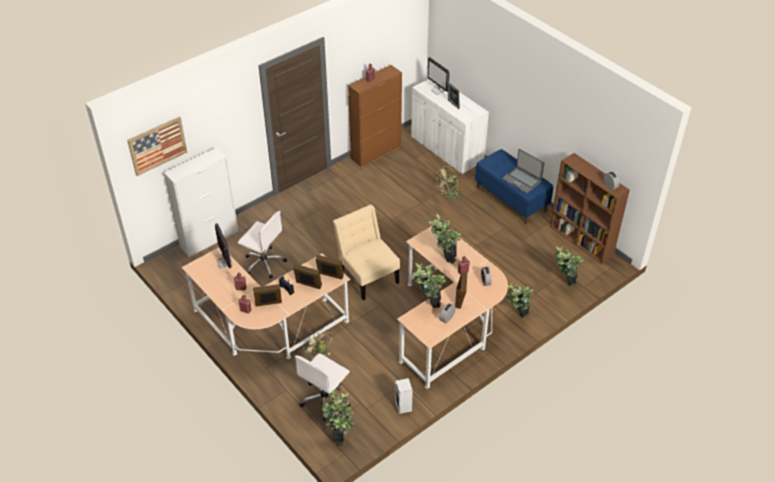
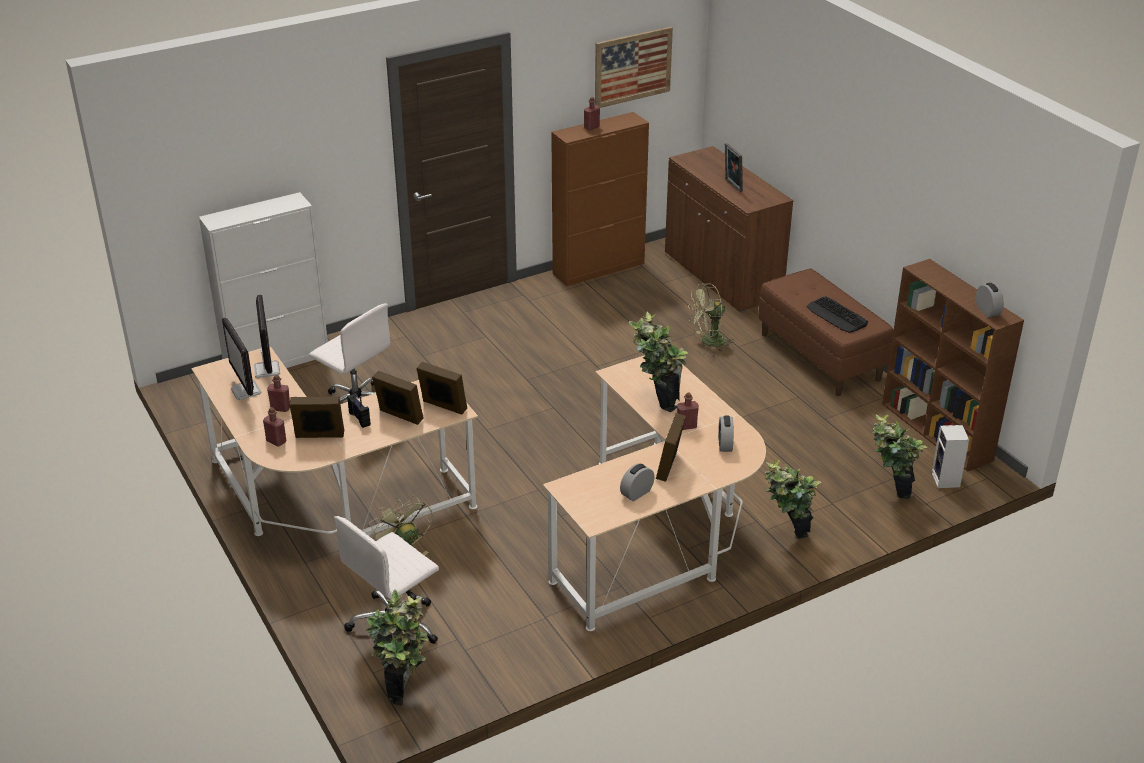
camera: 10 degrees right, 10 degrees down
(157, 145) = (191, 165): picture -> picture (632, 67)
(367, 275) = (531, 442): beige chair -> none
(404, 407) = (536, 656): speaker -> speaker (946, 480)
(427, 305) = (606, 469): potted plant -> none
(438, 90) = (713, 165): monitor -> monitor (246, 391)
(446, 149) = (722, 276): white cabinet -> brown cabinet
(511, 199) = (821, 357): blue bench -> brown bench
(521, 180) = (837, 316): laptop -> keyboard

